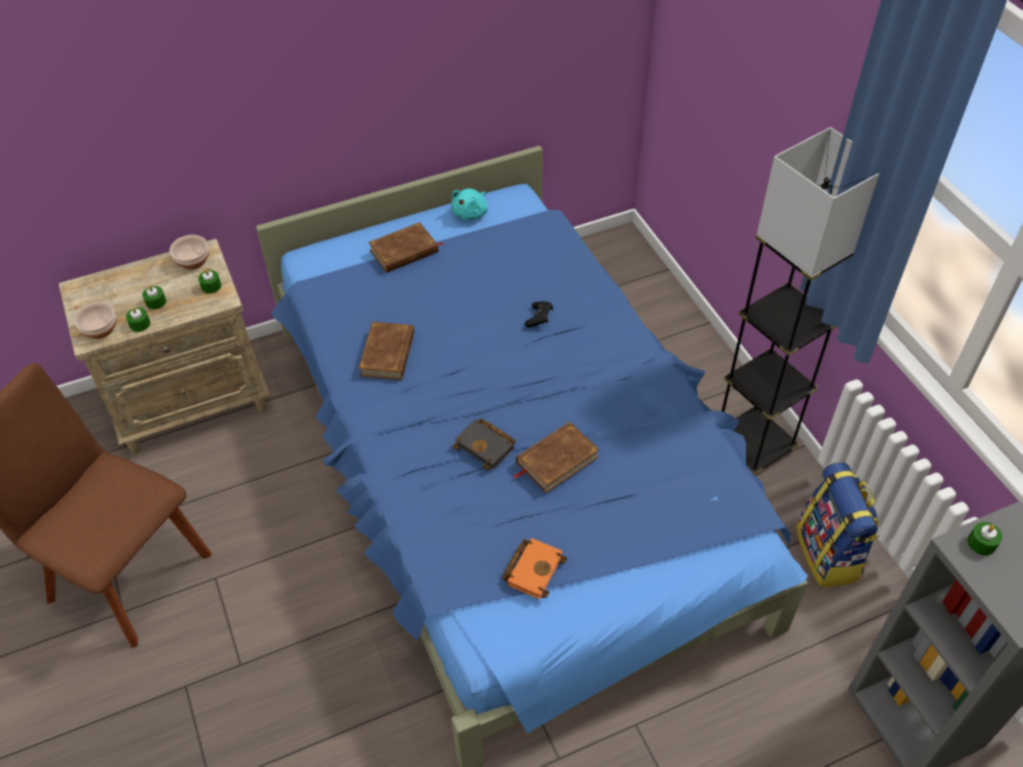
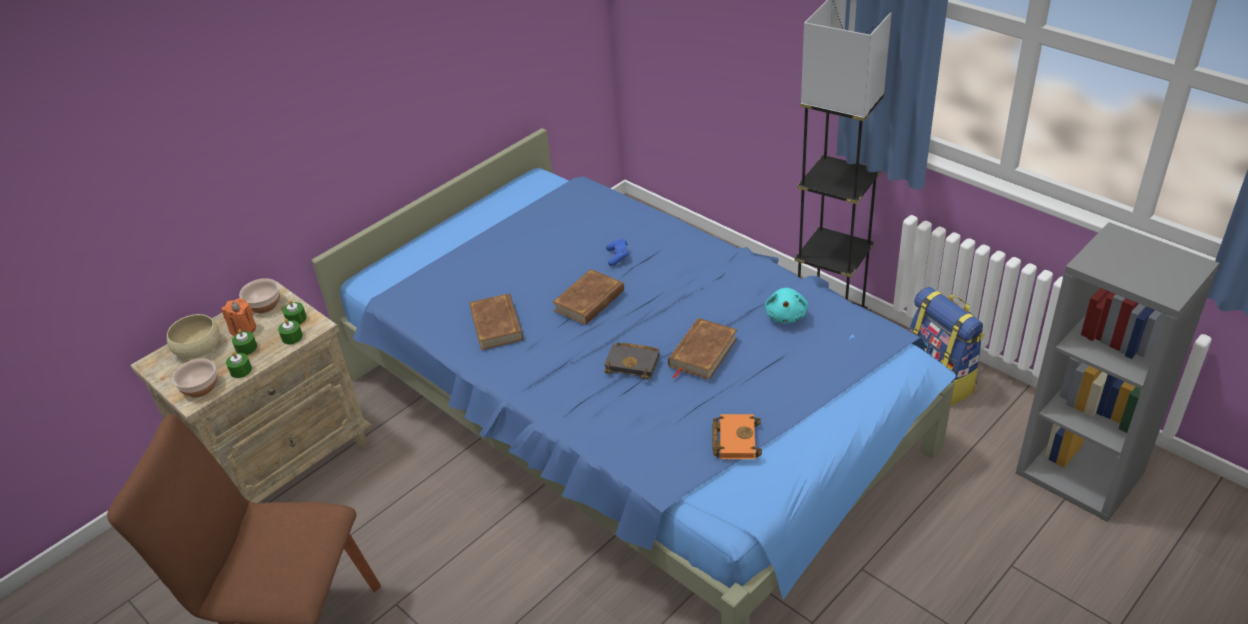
camera: 20 degrees left, 10 degrees down
(118, 286) = (198, 347): none -> beige bowl
(163, 281) = (243, 329): none -> orange candle
(404, 251) = (461, 245): brown book -> brown book (590, 301)
(471, 213) = (504, 200): turquoise plush toy -> turquoise plush toy (786, 315)
(539, 318) = (618, 257): black game controller -> blue game controller
(981, 543) = (1103, 256): green candle -> green candle (292, 337)

